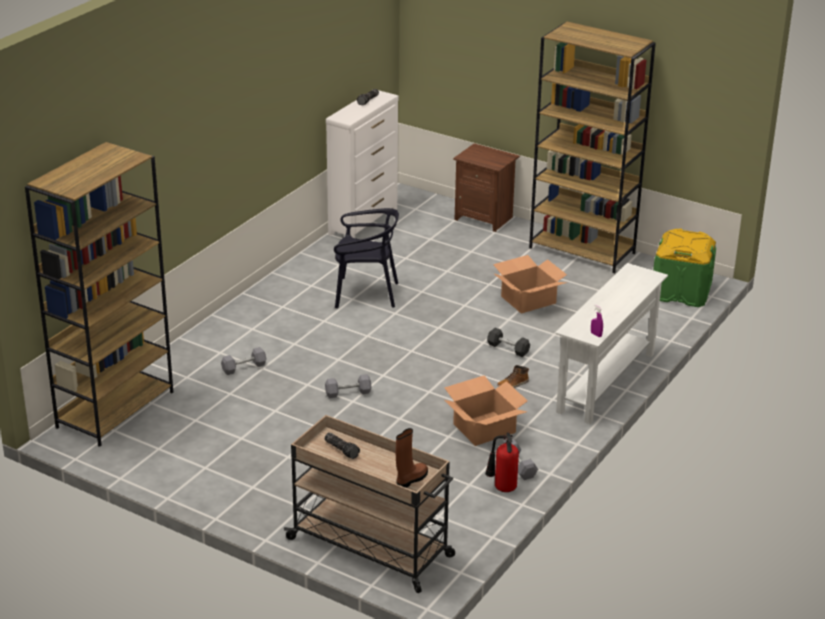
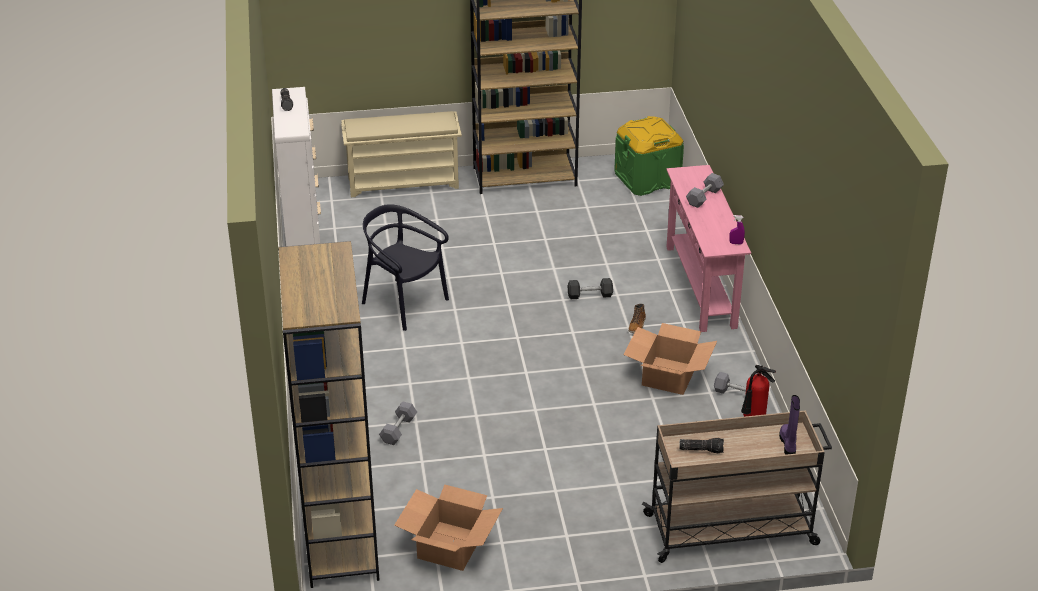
camera: 40 degrees left, 5 degrees up
(348, 393) = (521, 404): grey dumbbell -> grey dumbbell (704, 197)
(365, 294) = (404, 304): black chair -> black chair turned 105 degrees counterclockwise
(411, 479) = (788, 444): brown boot -> purple boot
(484, 218) = (404, 182): brown nightstand -> beige shoe rack
(528, 299) = (544, 242): cardboard box -> cardboard box (449, 546)
(606, 382) = (701, 286): white console table -> pink console table

